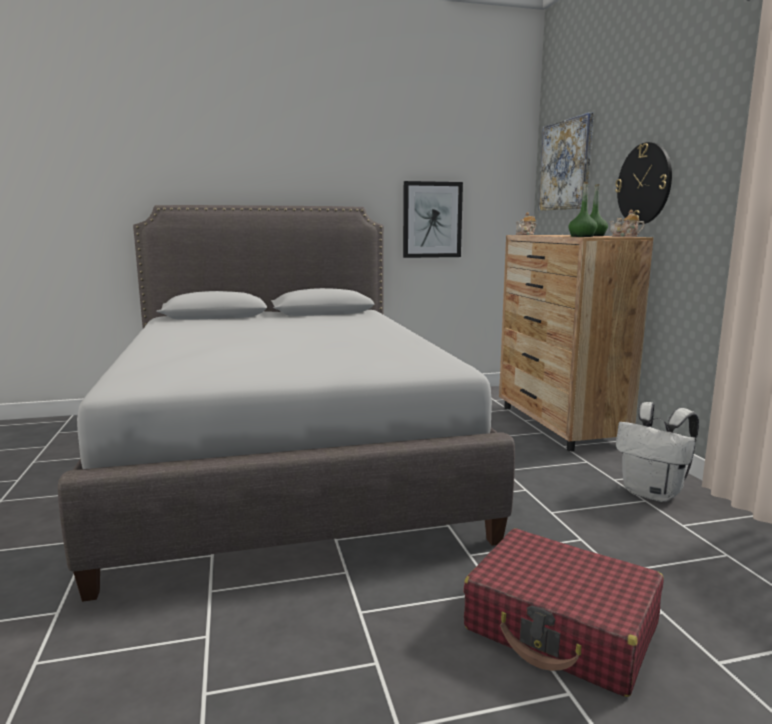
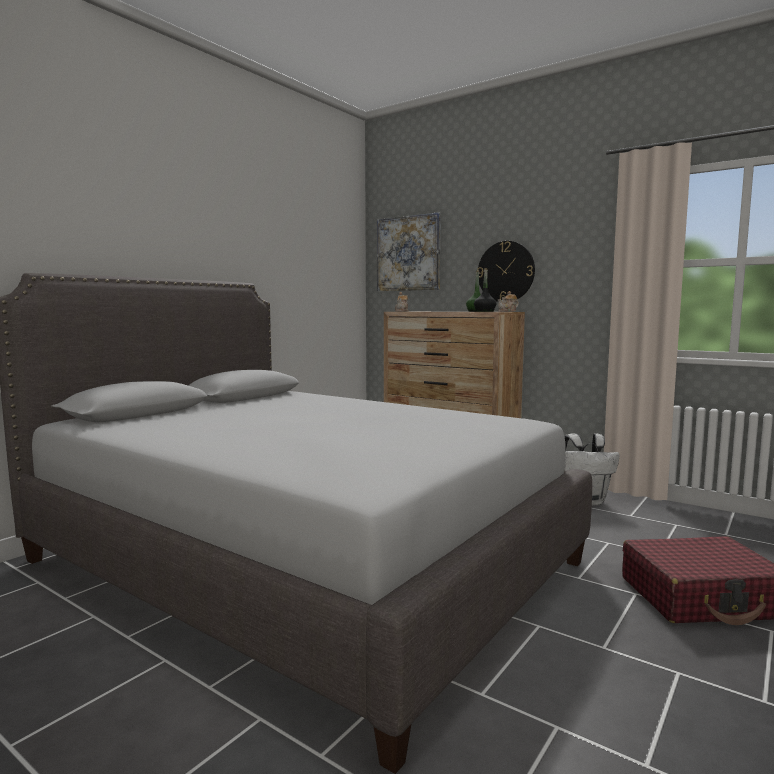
camera: 40 degrees left, 5 degrees down
(432, 220) = (299, 298): picture -> none
(582, 236) = (484, 311): green bottle -> black bottle

